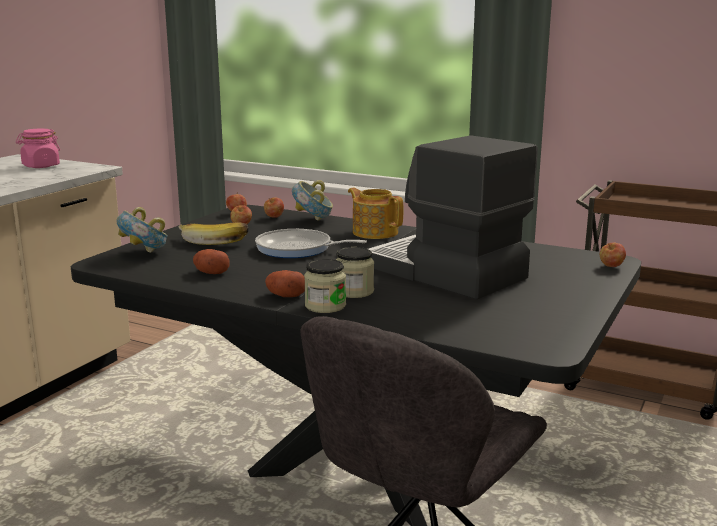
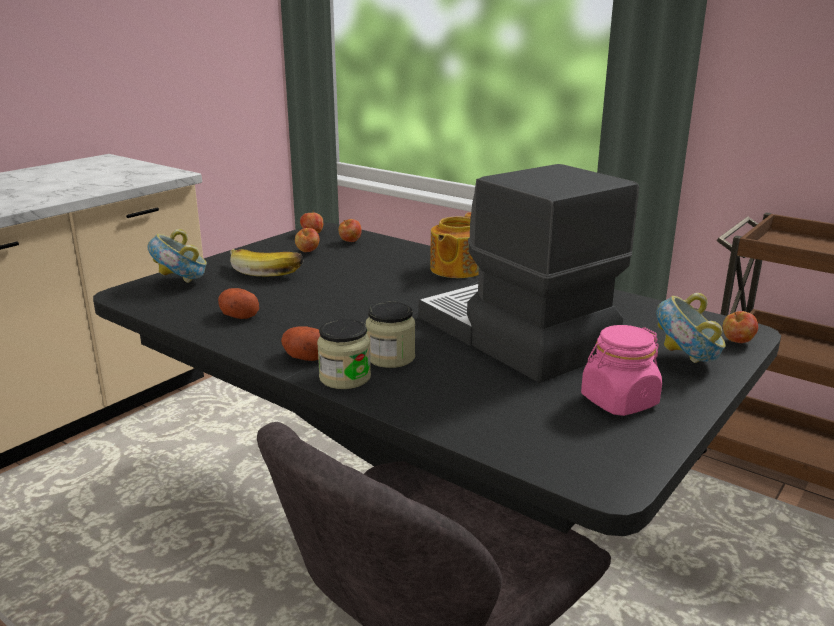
camera: 10 degrees right, 5 degrees up
(40, 166) = (118, 170): pink jar -> pink jar (618, 401)
(298, 249) = (354, 288): frying pan -> none
(313, 220) = (392, 248): bowl -> bowl (686, 362)
(375, 232) = (456, 269): teapot -> teapot turned 120 degrees counterclockwise

